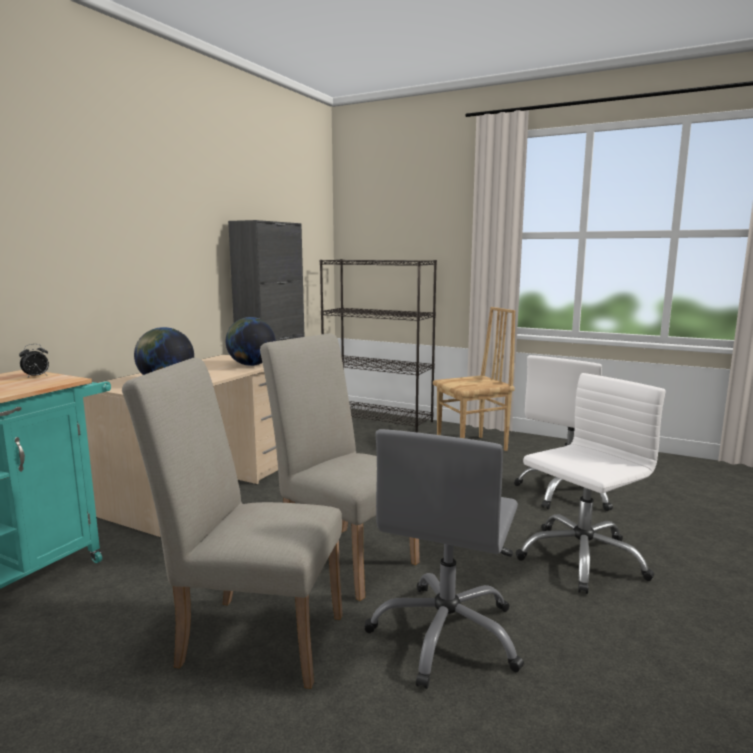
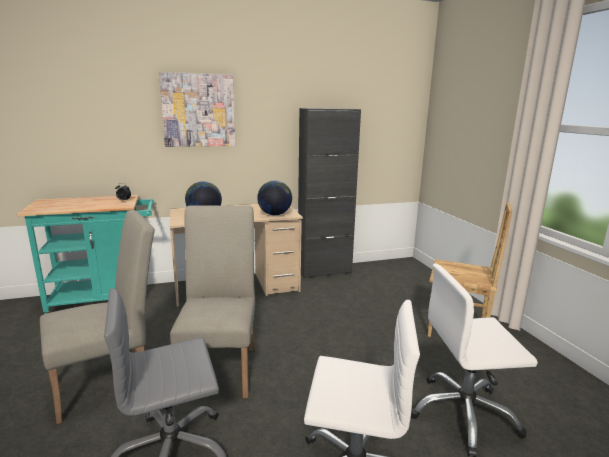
camera: 45 degrees right, 5 degrees up
(109, 219) = (198, 110): none -> picture
(251, 636) = (111, 384): beige chair -> beige chair turned 90 degrees clockwise
(378, 419) = (422, 278): black bookcase -> none

